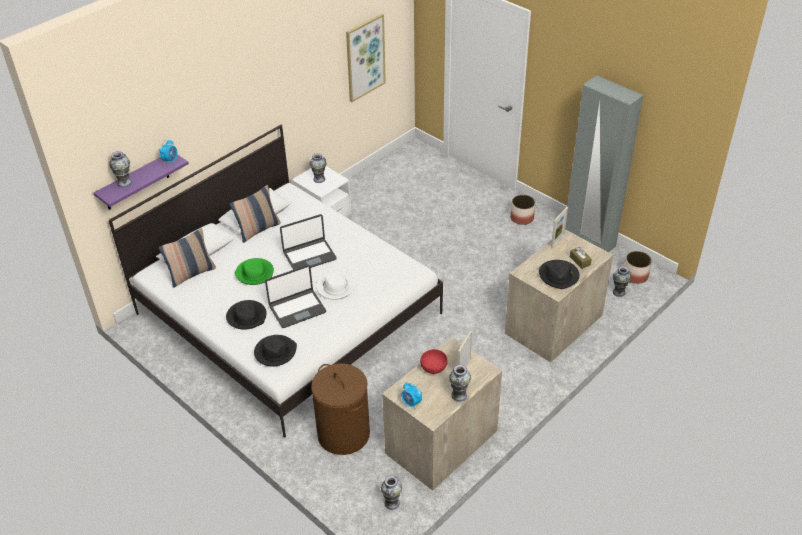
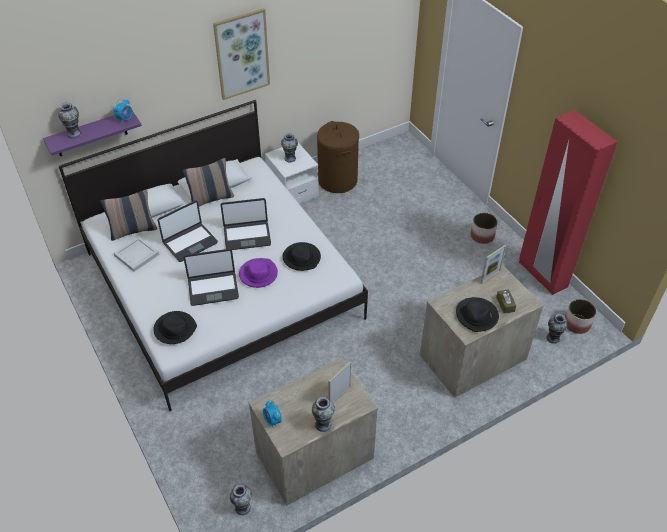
camera: 15 degrees right, 5 degrees up
(206, 295) = (137, 255): none -> white tray
(247, 316) = (164, 285): black hat -> black hat (302, 258)
(255, 273) = (190, 242): green hat -> laptop
(335, 287) = (258, 274): white hat -> purple hat
(344, 434) = (225, 422): brown laundry basket -> brown laundry basket (338, 180)
(365, 57) = (357, 46): picture -> picture (242, 54)
(434, 367) = (310, 386): red bowl -> none
(589, 240) = (542, 274): grey wardrobe -> red wardrobe

